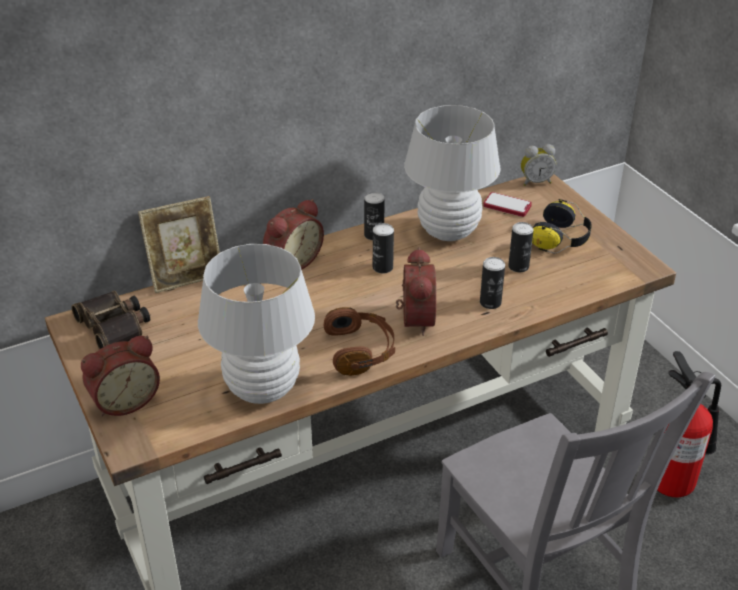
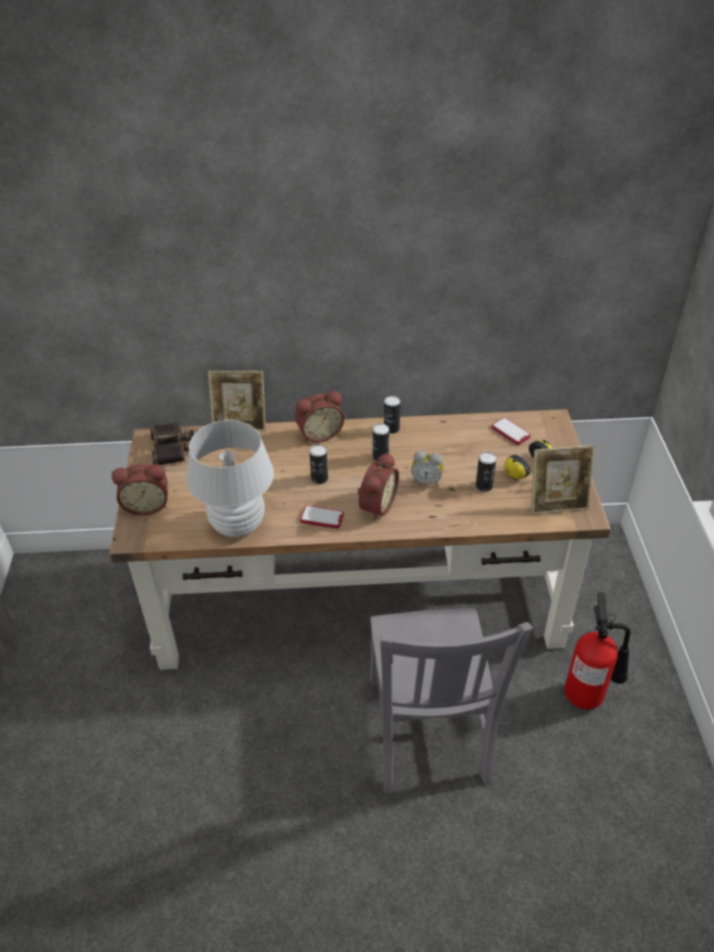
camera: 25 degrees right, 5 degrees up
(360, 351) = (322, 518): brown headphones -> phone
(448, 232) = (449, 441): white table lamp -> none
(490, 302) = (441, 509): can -> can (319, 478)
(535, 182) = (548, 417): alarm clock -> alarm clock (426, 481)
(606, 263) = (557, 504): none -> picture frame

